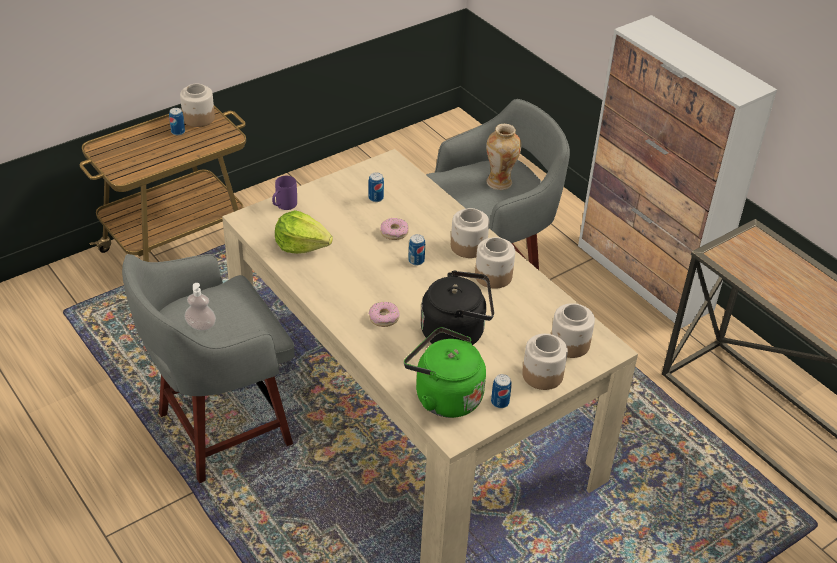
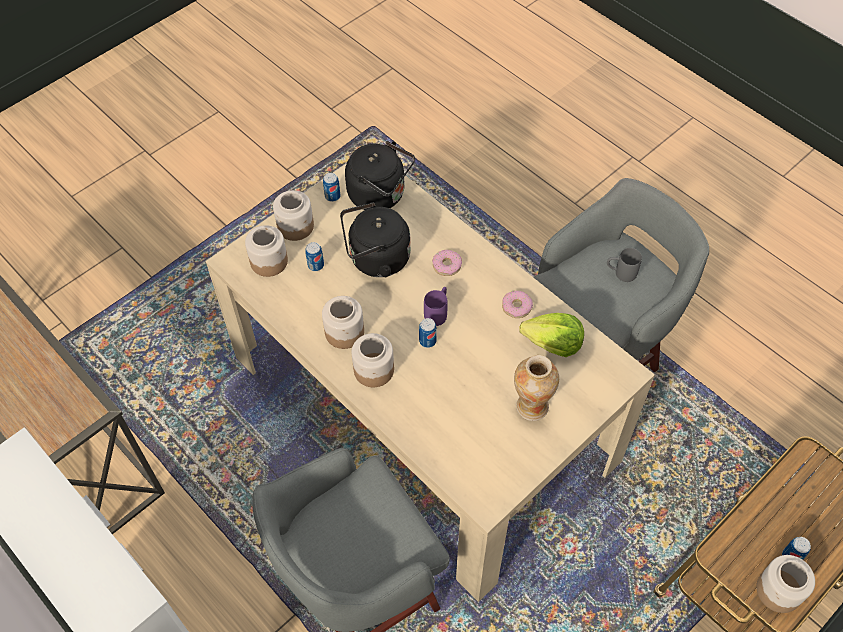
camera: 175 degrees right, 15 degrees up
(201, 325) = (620, 273): soap dispenser -> grey mug
(283, 206) = (593, 399): purple mug -> purple mug (438, 312)
(376, 198) = (491, 431): can -> can (316, 265)
(394, 232) = (458, 378): donut -> donut (516, 307)
(444, 396) = (380, 195): green kettle -> black kettle
(499, 182) = (345, 539): vase -> vase (531, 407)

